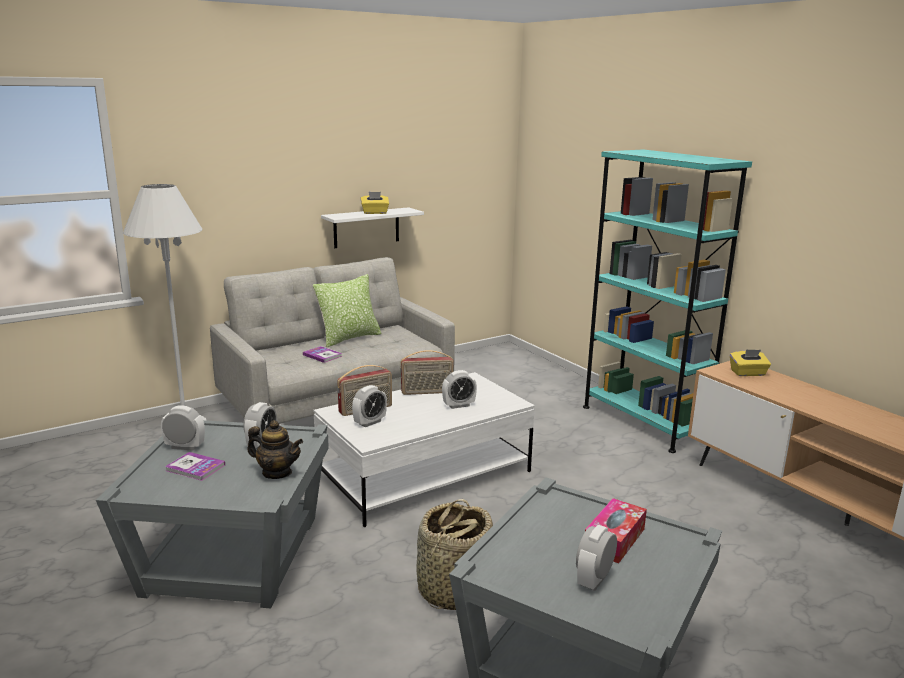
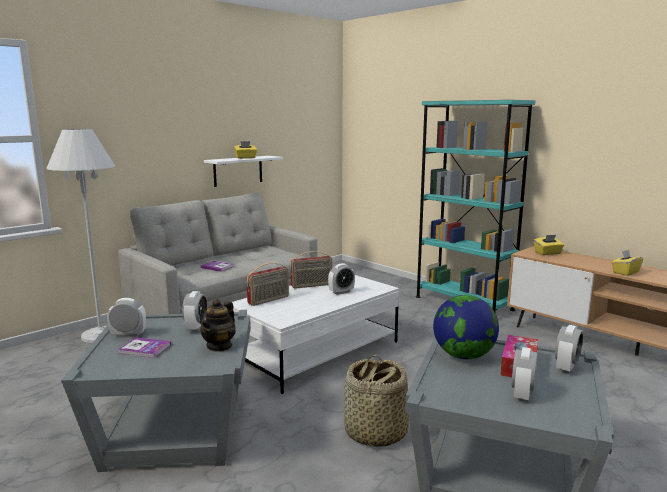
camera: 10 degrees left, 5 degrees down
(277, 473) = (219, 346): teapot -> teapot turned 105 degrees clockwise
(349, 338) = (233, 255): pillow -> none
(370, 422) = (276, 308): alarm clock -> alarm clock (566, 367)
(553, 518) = (463, 356): none -> globe
(836, 415) = (625, 272): none -> yellow tissue box

